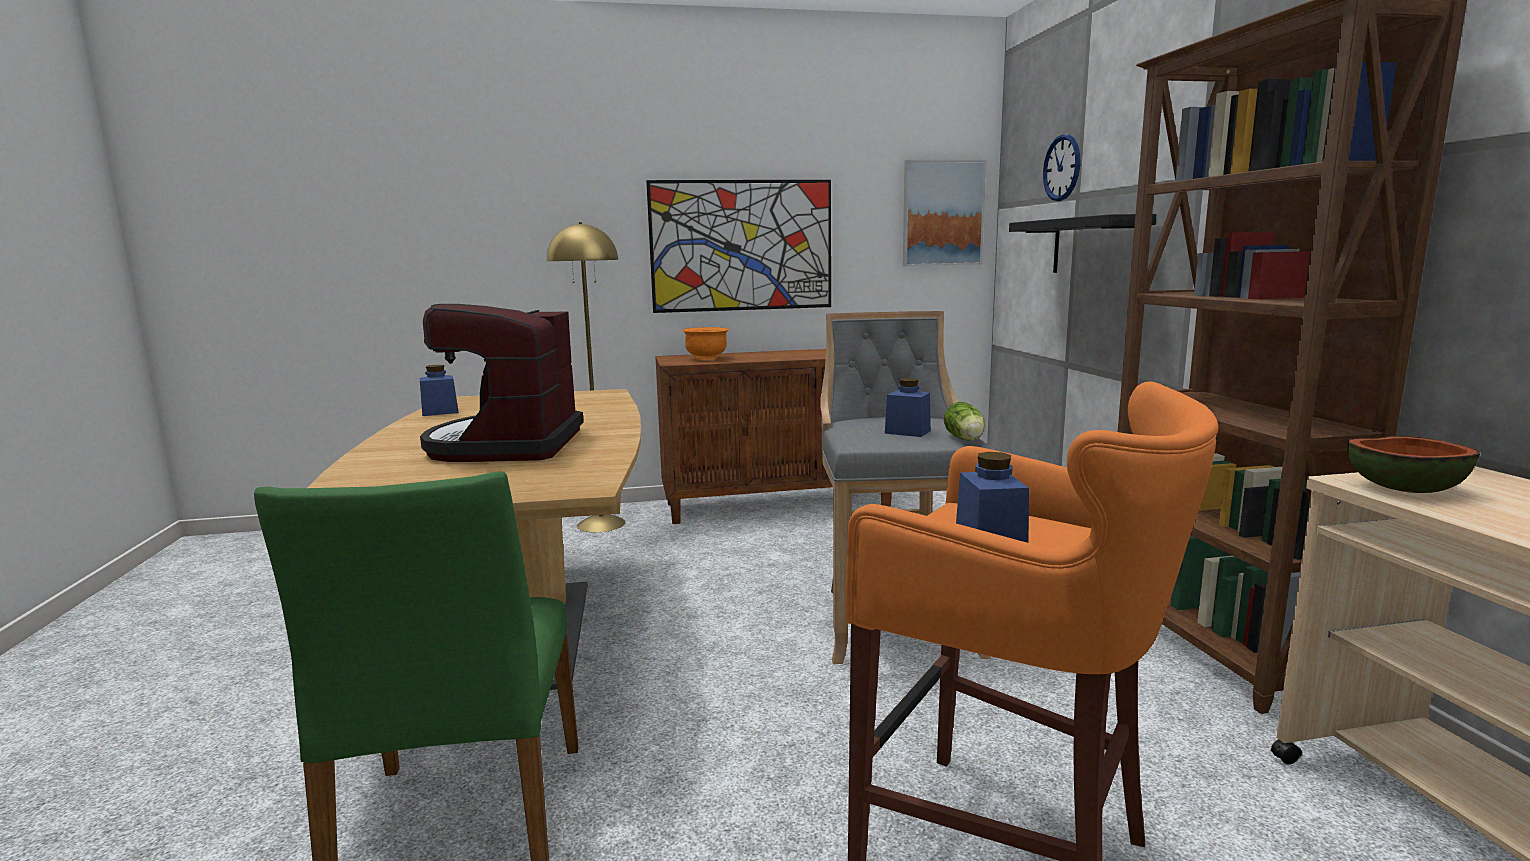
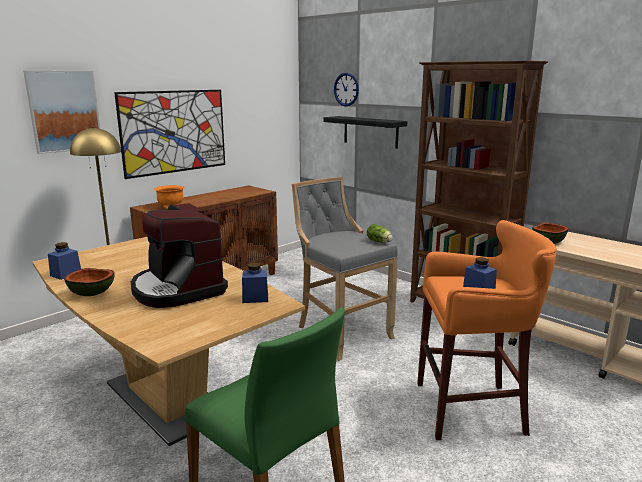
camera: 35 degrees left, 5 degrees up
(415, 433) = (92, 292): none -> bowl
(907, 432) = (349, 241): blue jar -> blue jar (255, 298)
(942, 213) = (275, 107): picture -> picture (64, 111)

